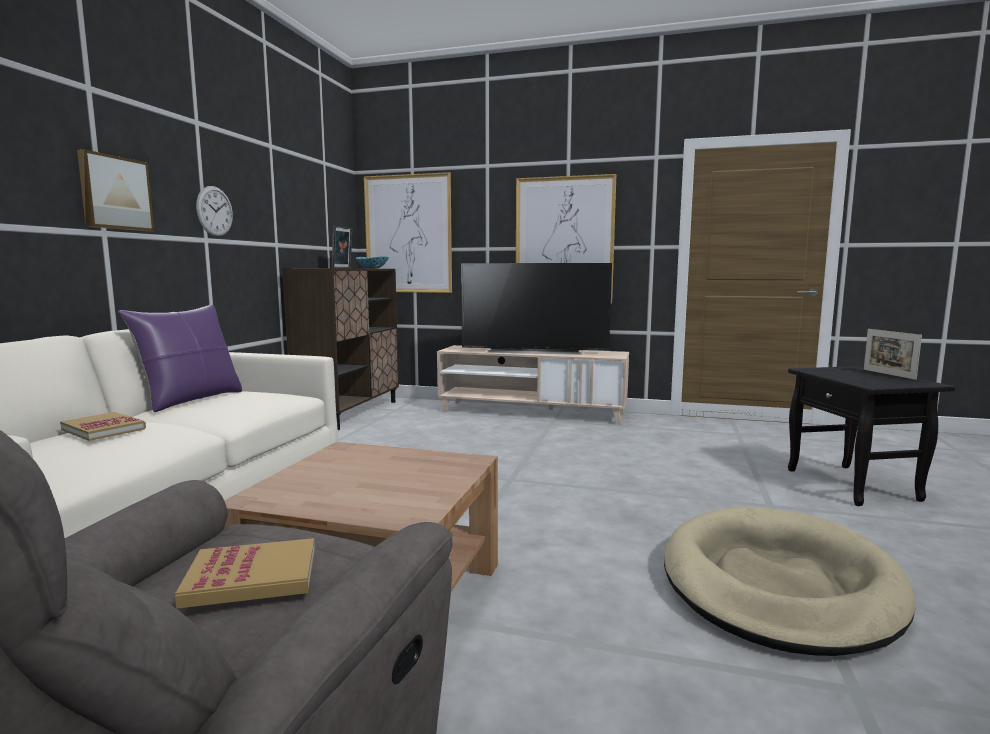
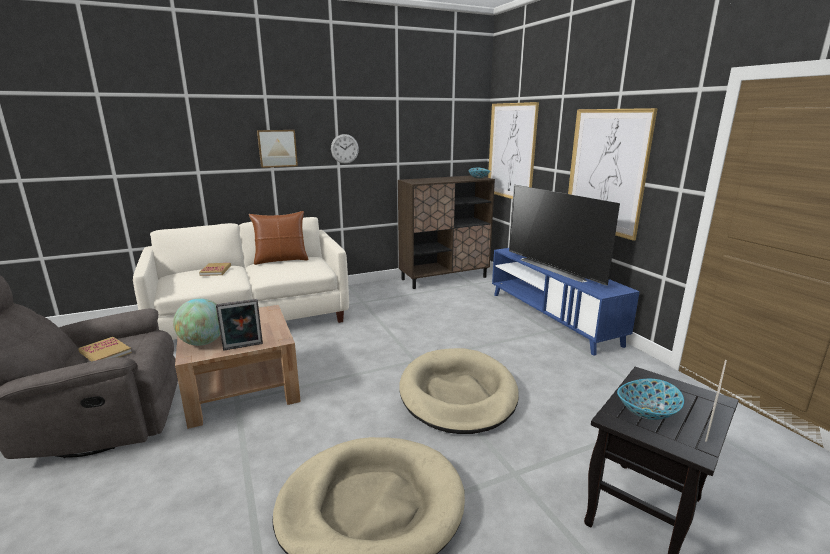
camera: 50 degrees right, 10 degrees up
(190, 400) = (281, 260): purple pillow -> brown pillow
(343, 268) = (448, 178): picture frame -> picture frame (243, 347)
(374, 502) = (203, 342): none -> globe
(532, 413) = (551, 317): beige tv stand -> blue tv stand
(611, 484) = (458, 394): none -> beige dog bed
(867, 379) = (647, 412): none -> bowl

